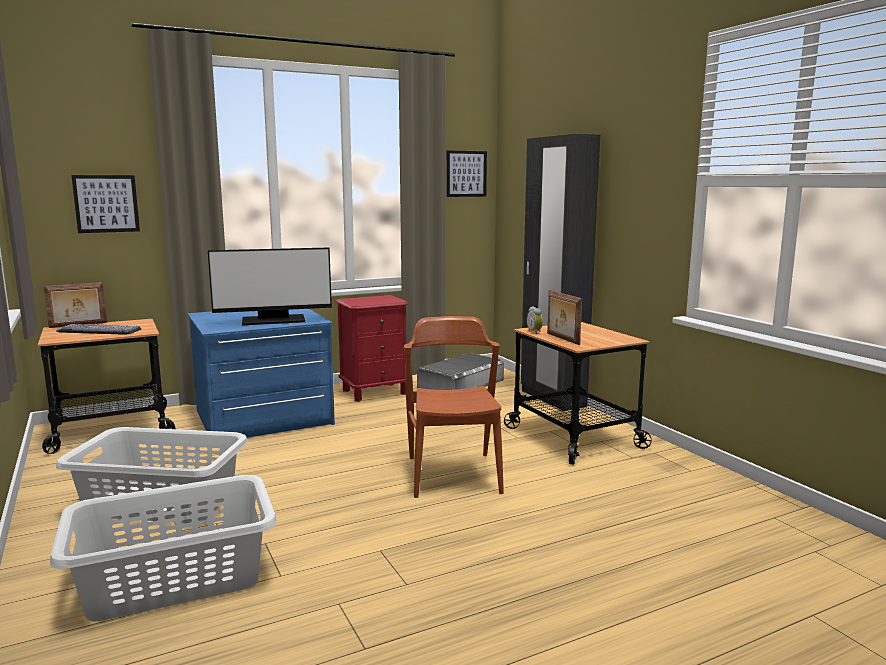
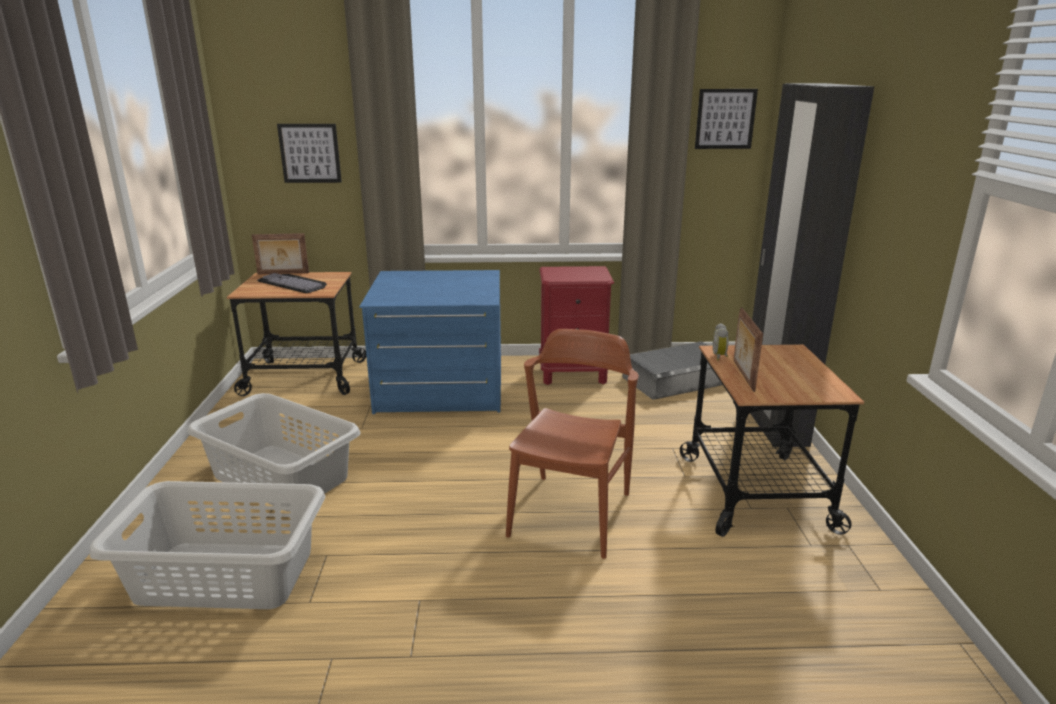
camera: 25 degrees right, 10 degrees up
(273, 320) = (444, 294): monitor -> none

